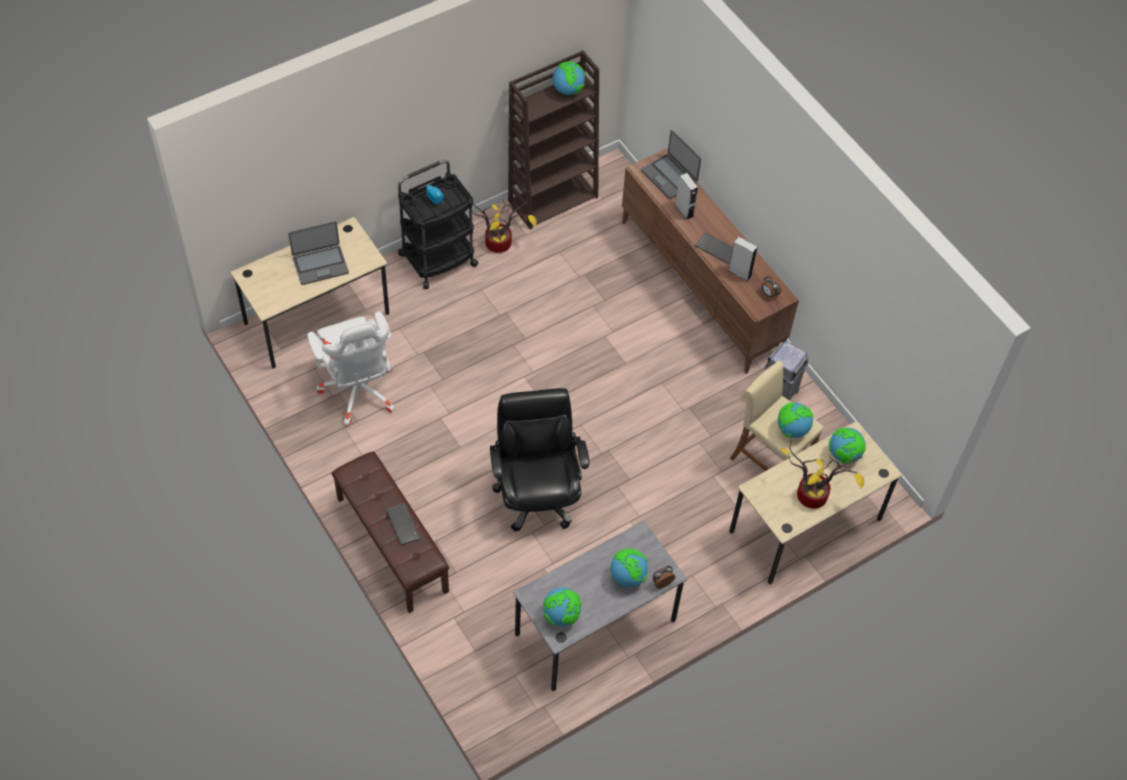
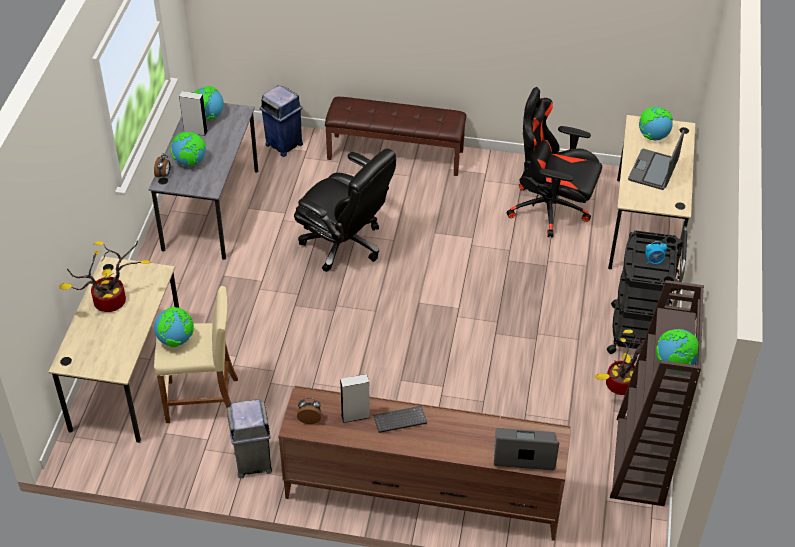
camera: 135 degrees right, 10 degrees down
(356, 385) = (553, 212): white office chair -> black office chair
(401, 524) = (381, 116): keyboard -> none
(462, 643) = (283, 144): none -> blue trash can
(684, 211) = (470, 430): grey speaker -> grey speaker (195, 131)
(844, 455) = (112, 349): globe -> globe (652, 136)

